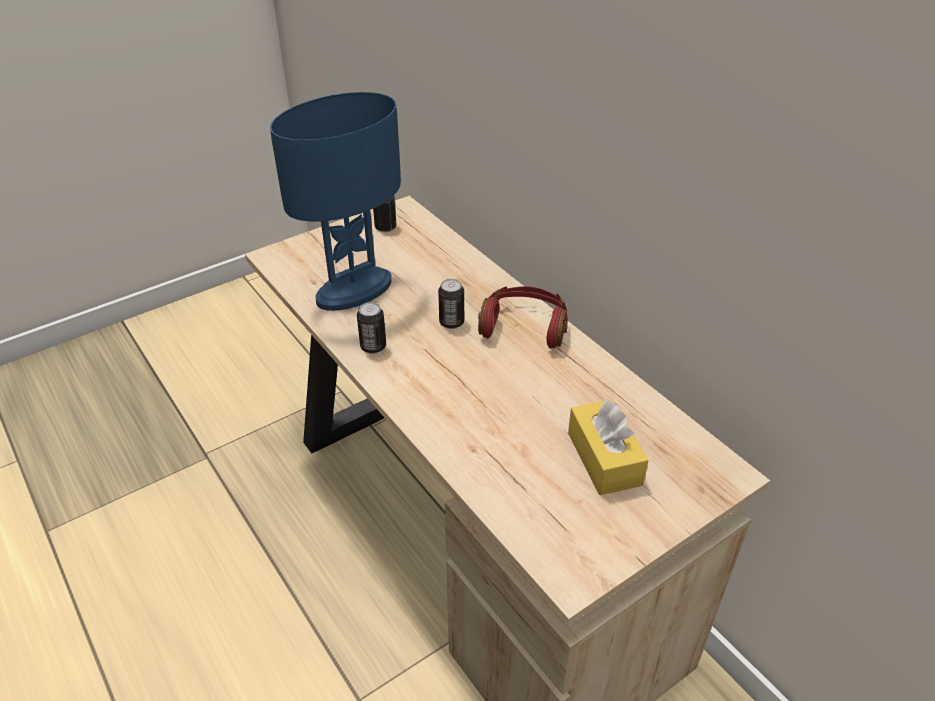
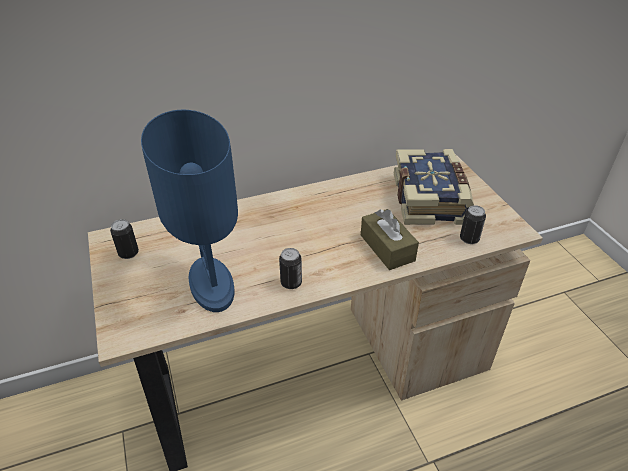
camera: 75 degrees left, 0 degrees up
(451, 322) = (280, 236): can -> can (469, 239)
(466, 421) = (387, 248): none -> brown tissue box
(524, 326) = (300, 204): red headphones -> none
(604, 458) = (430, 199): yellow tissue box -> book

